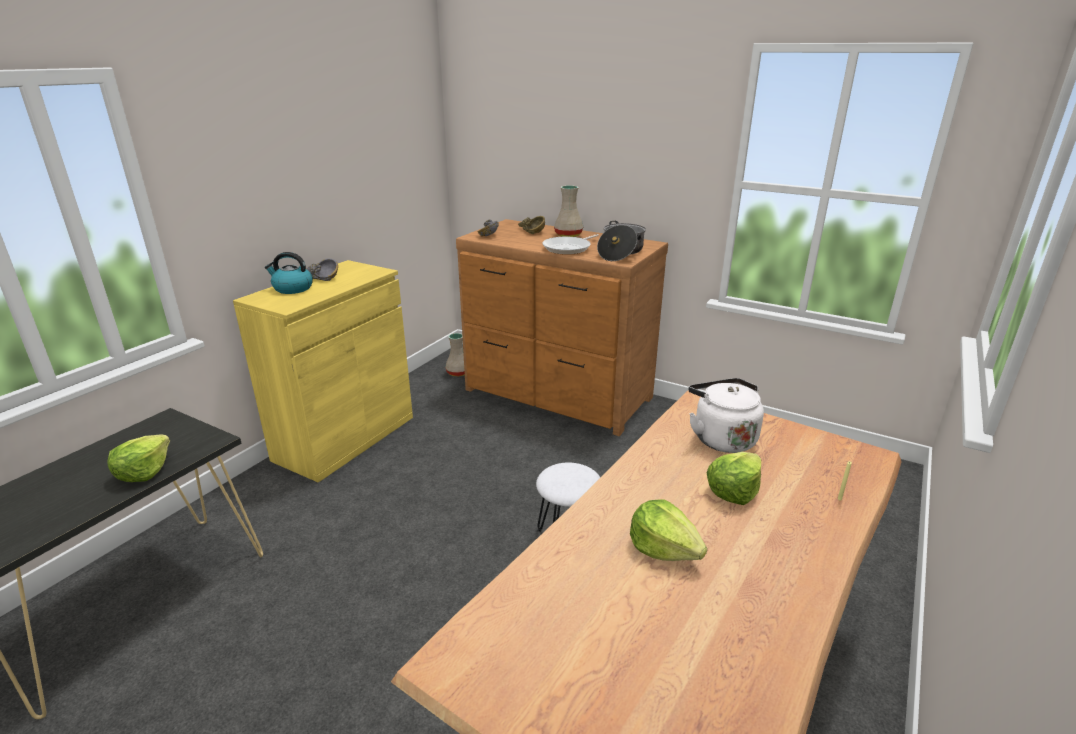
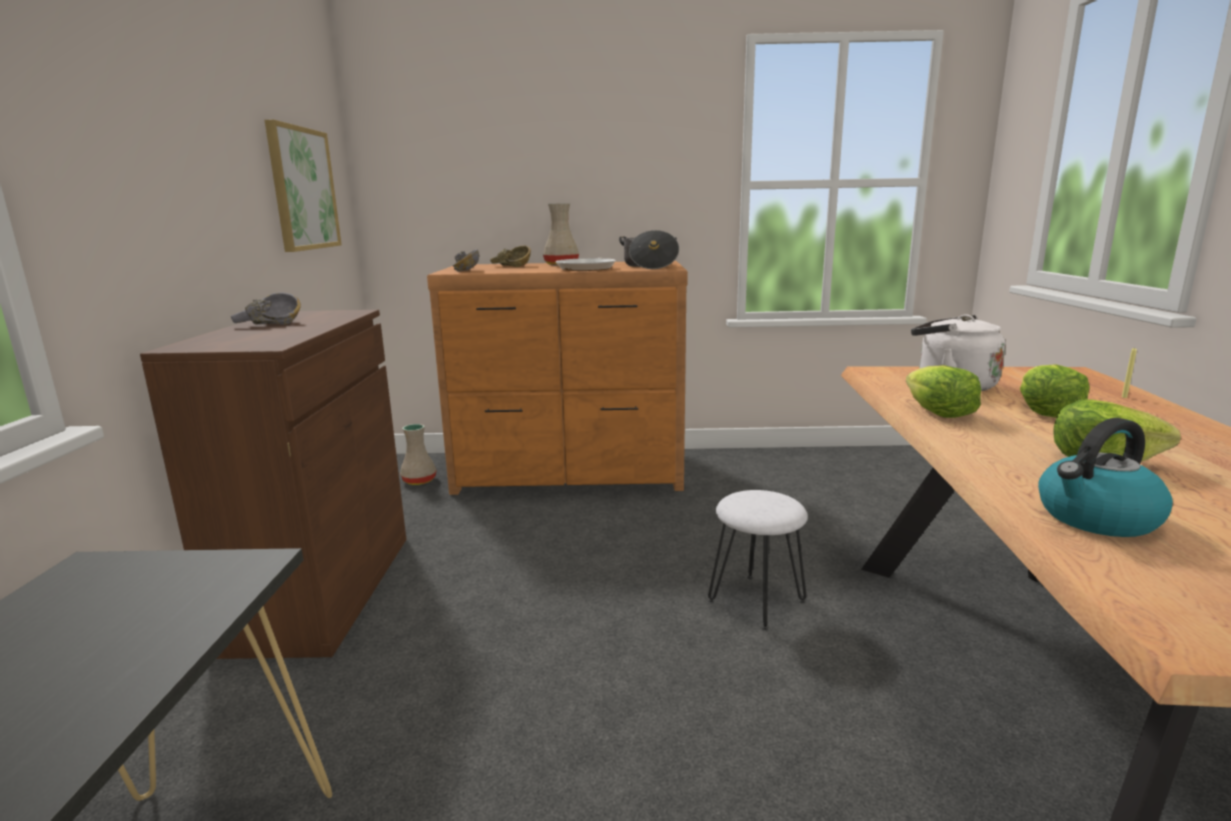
camera: 30 degrees left, 10 degrees down
(144, 471) = (144, 648): lettuce -> lettuce (938, 412)
(292, 288) = (238, 334): kettle -> kettle (1096, 518)
(345, 438) = (322, 590): yellow cabinet -> brown cabinet
(388, 168) = (302, 189): none -> picture

